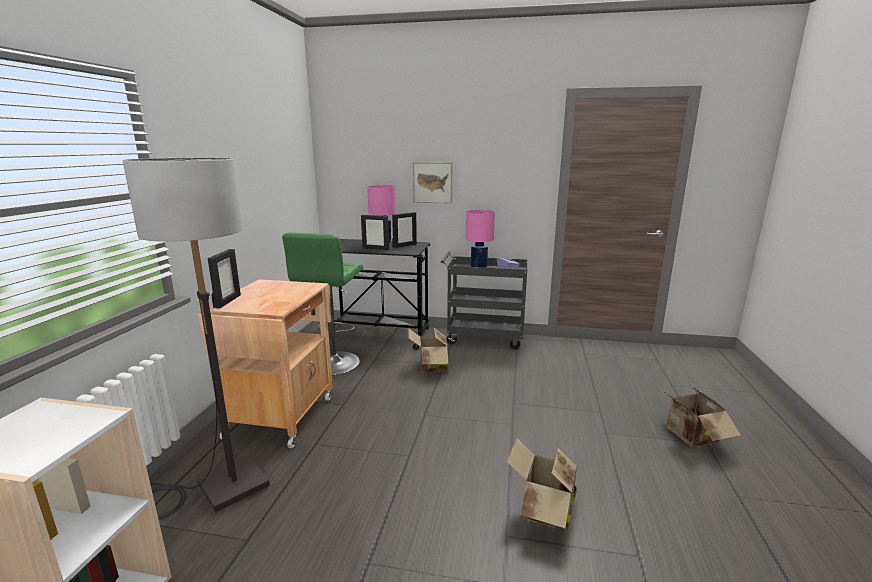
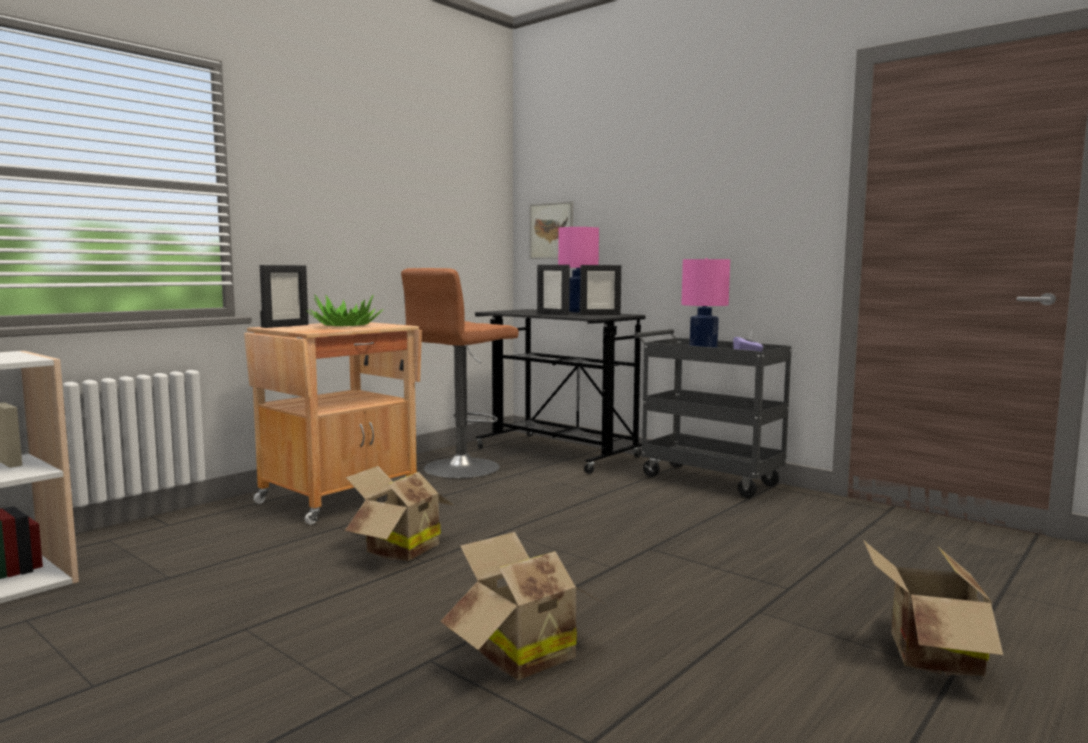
camera: 30 degrees right, 10 degrees down
(212, 490) = (194, 536): floor lamp -> none
(277, 293) = (345, 326): none -> potted plant
(332, 363) = (460, 468): green stool -> brown stool
(430, 367) = (582, 492): cardboard box -> cardboard box (397, 550)
(432, 182) = (653, 222): picture -> picture (551, 231)

